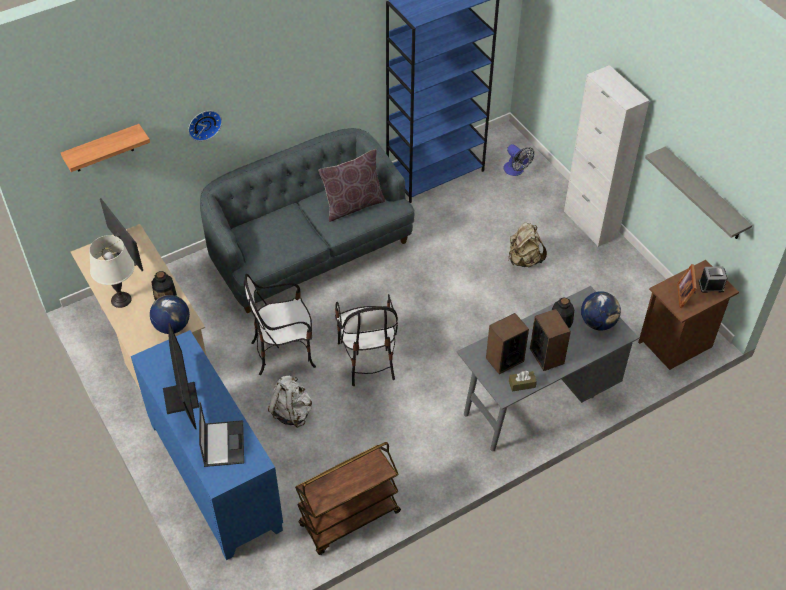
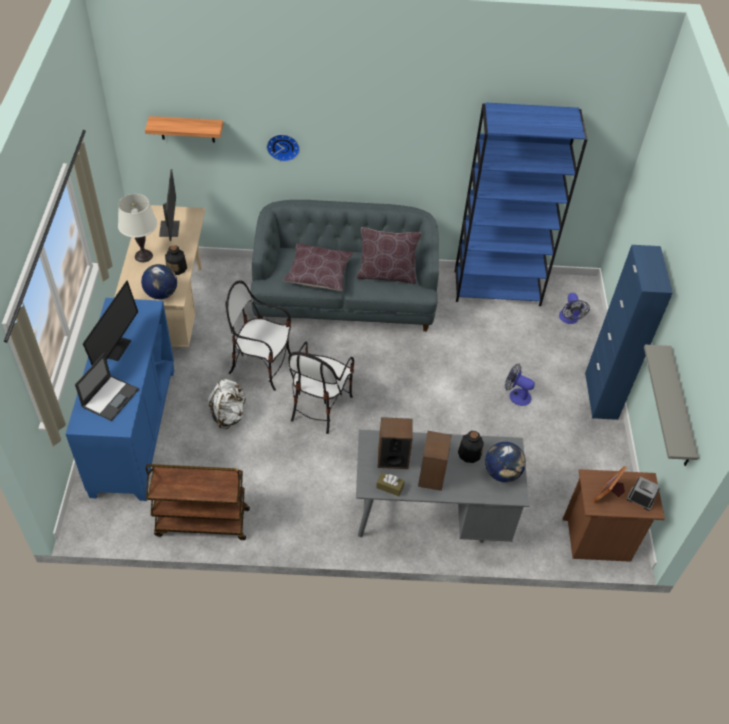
camera: 30 degrees right, 0 degrees up
(291, 235) = (318, 274): none -> brown pillow
(524, 260) = (516, 395): beige backpack -> fan
(590, 224) = (601, 396): white cabinet -> blue cabinet

